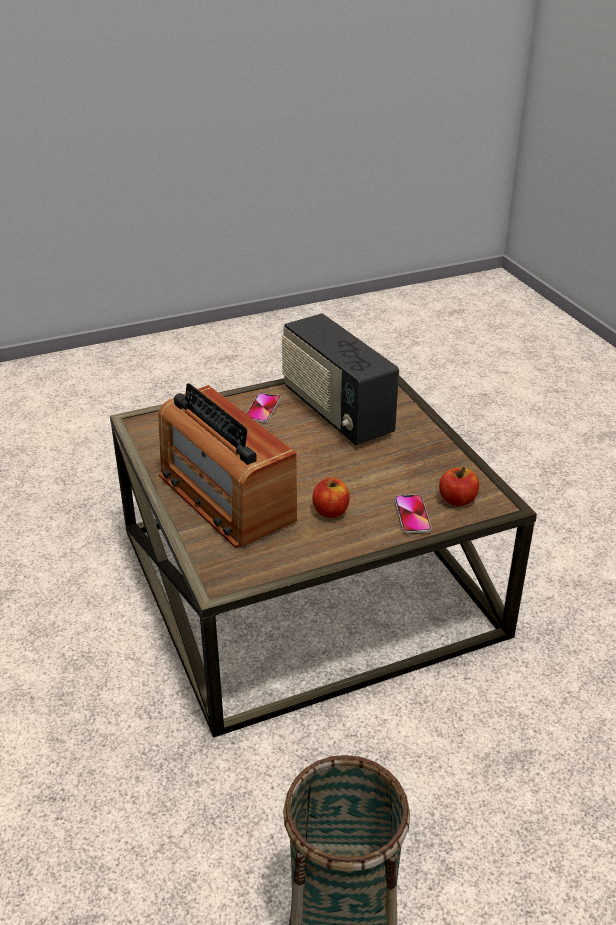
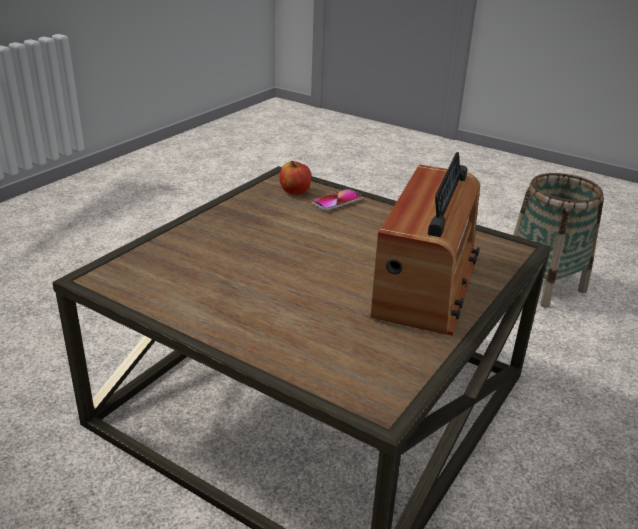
camera: 125 degrees left, 5 degrees down
(262, 409) = (250, 322): phone -> none
(330, 511) = (375, 232): apple -> none
(335, 412) = (213, 273): radio -> none

